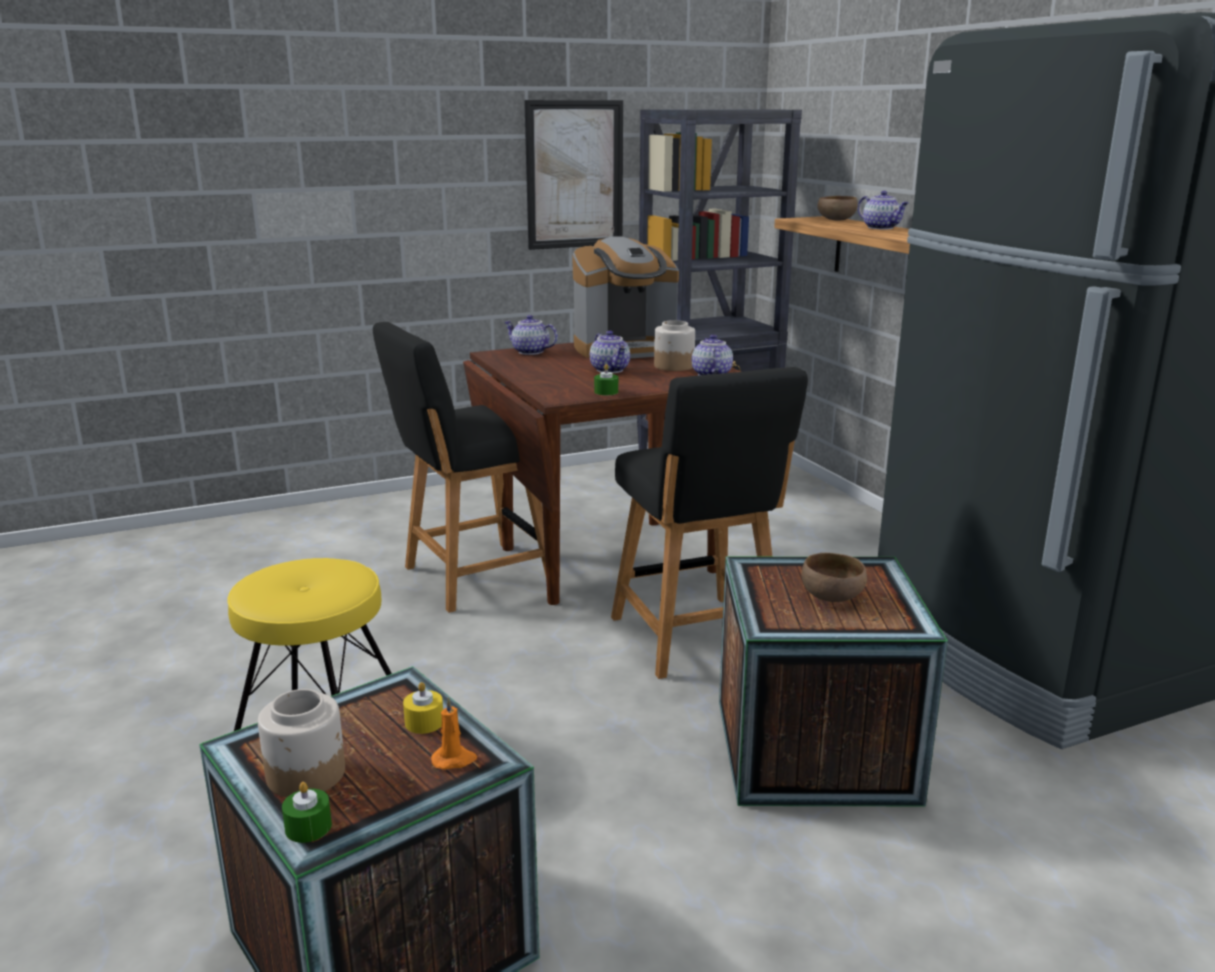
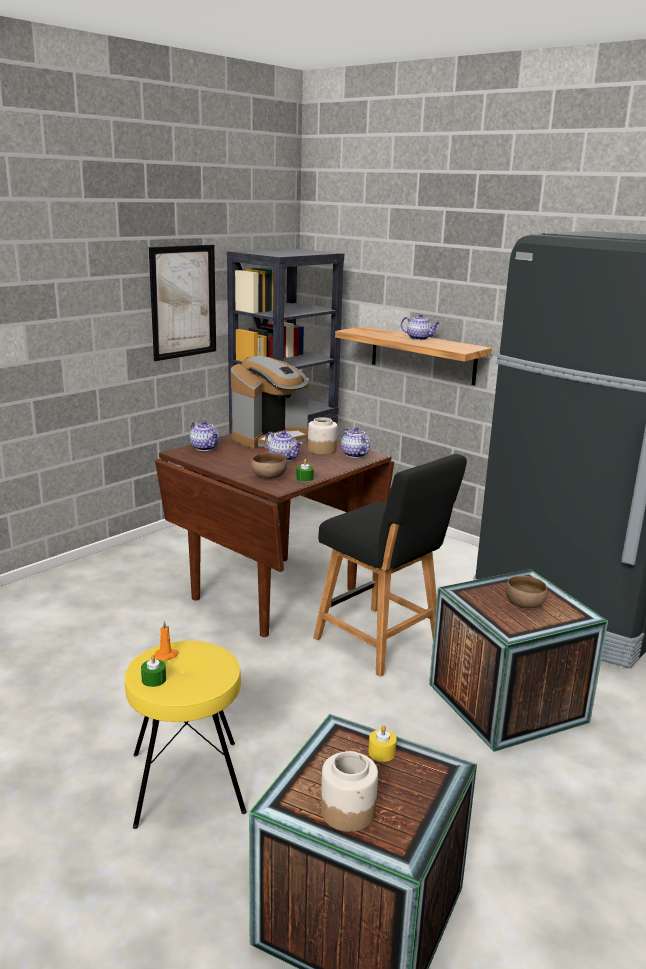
camera: 25 degrees left, 0 degrees up
(308, 827) = (390, 847): green candle -> green candle (154, 679)
(454, 760) = (428, 773): orange candle -> orange candle (167, 655)
(471, 578) = (188, 627): black chair -> none
(529, 352) = (205, 448): teapot -> teapot turned 135 degrees counterclockwise
(835, 220) = (378, 331): brown bowl -> brown bowl (268, 477)

